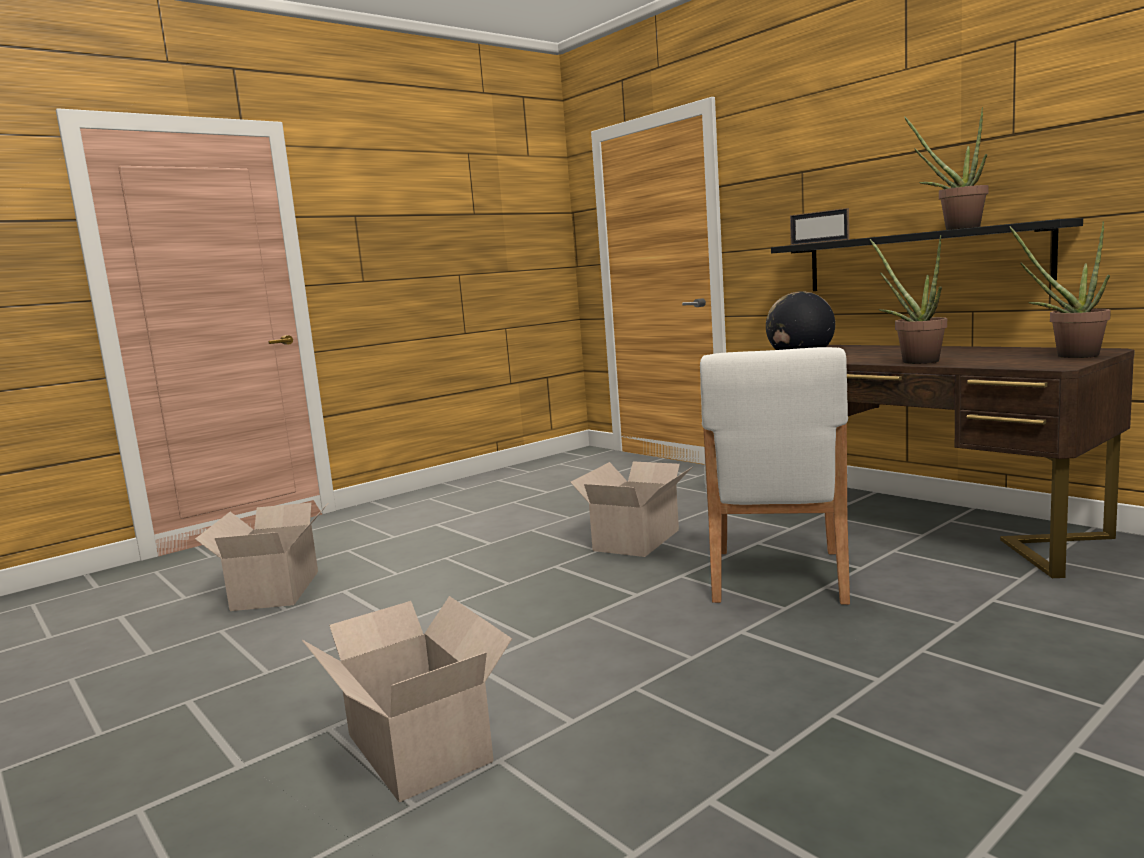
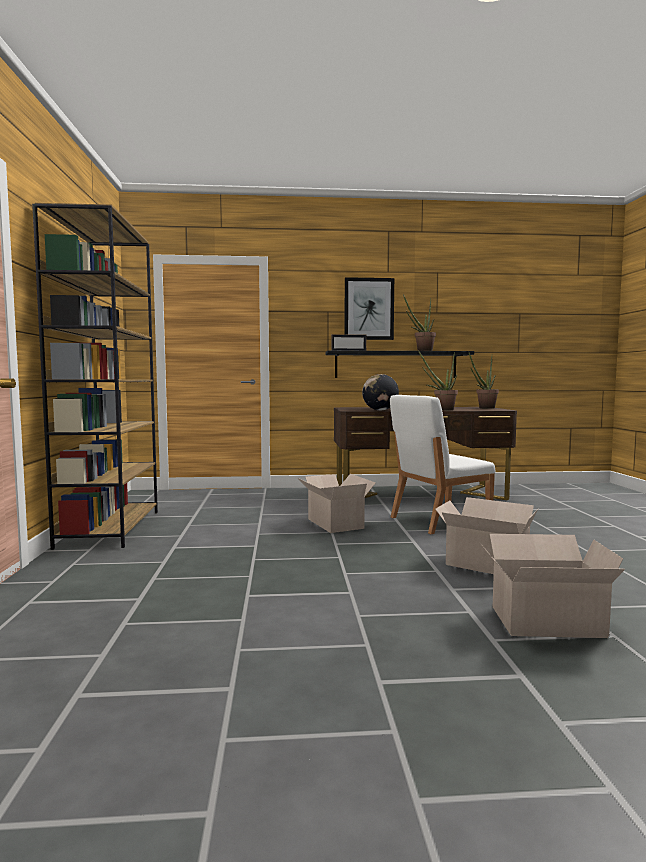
camera: 55 degrees left, 5 degrees down
(278, 589) = (185, 614): cardboard box -> cardboard box (484, 563)
(455, 490) = (110, 528): none -> brown bookcase
(776, 576) = (438, 520): white chair -> white chair turned 105 degrees clockwise
(868, 154) = (369, 309): none -> picture

